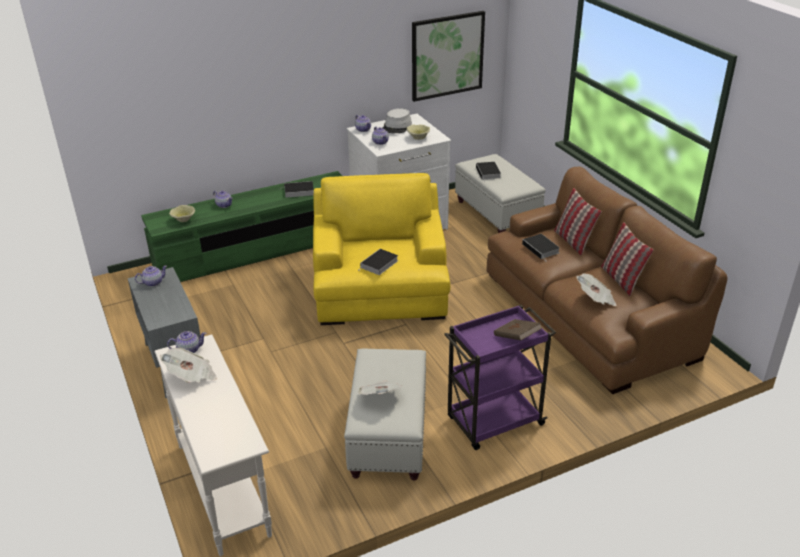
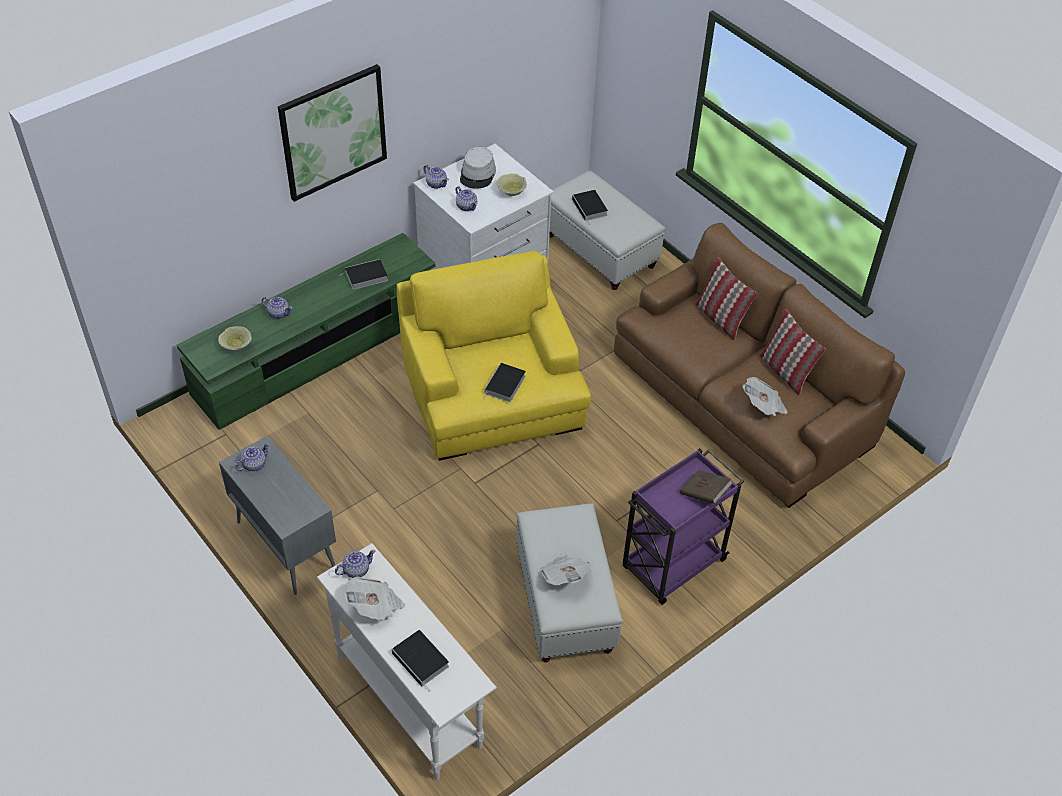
camera: 15 degrees left, 15 degrees up
(447, 55) = (529, 67): picture -> picture (333, 132)
(541, 249) = (687, 336): book -> book (422, 661)

